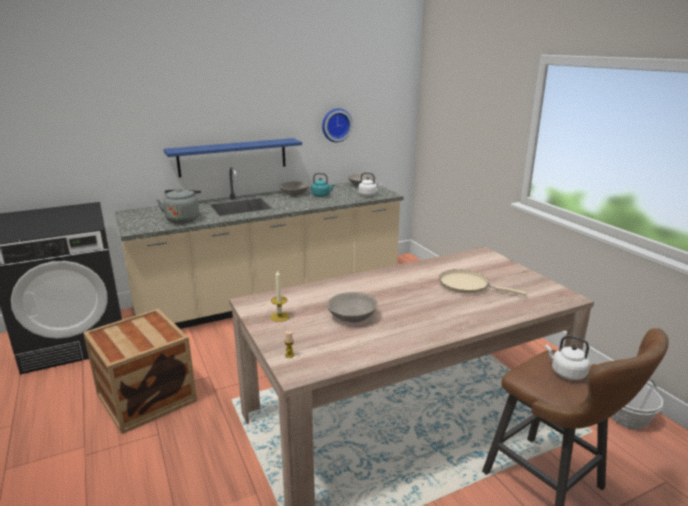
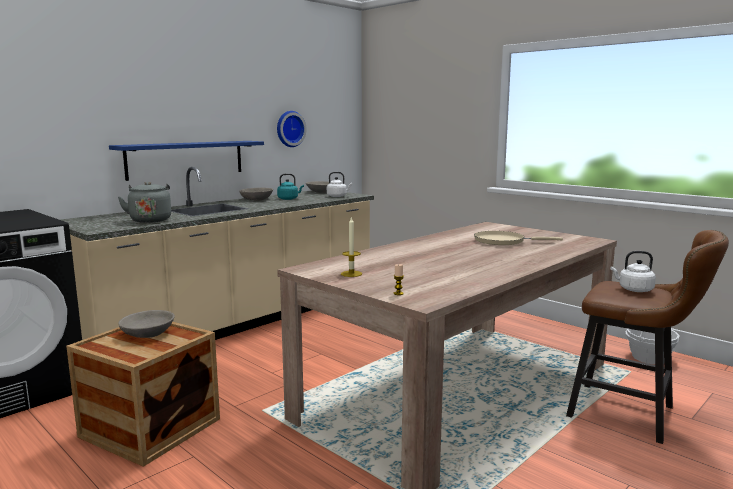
camera: 20 degrees left, 10 degrees down
(352, 316) = (424, 266): grey bowl -> grey bowl (148, 333)

